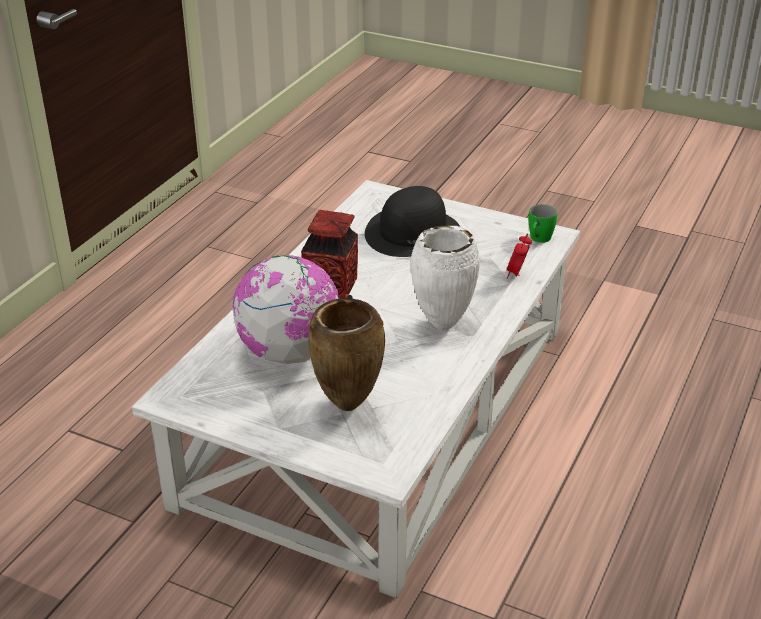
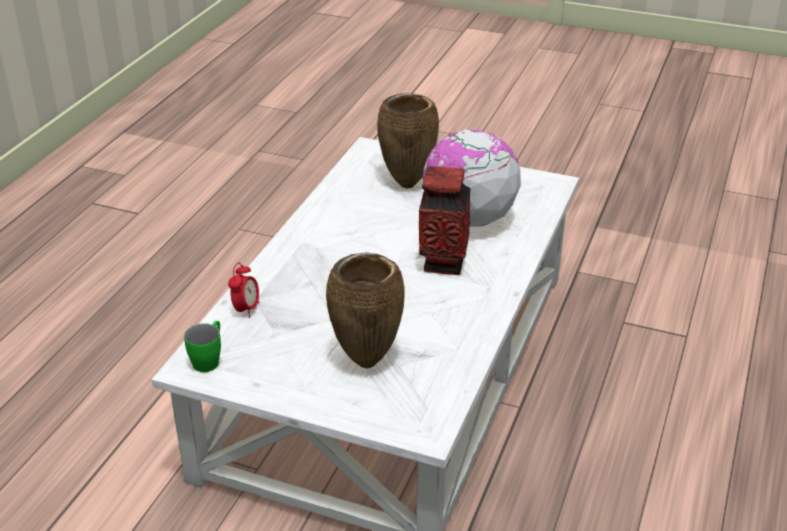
camera: 175 degrees right, 0 degrees up
(412, 233) = (367, 361): black hat -> brown vase
(441, 325) = (331, 251): white vase -> none

